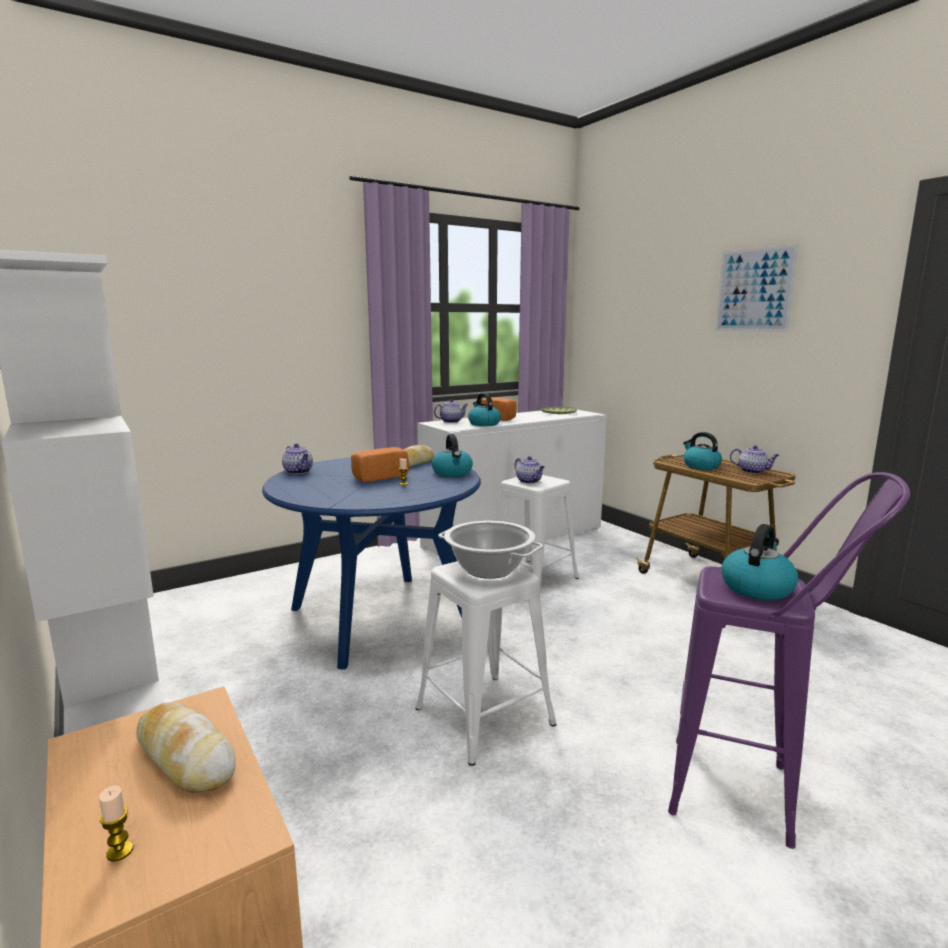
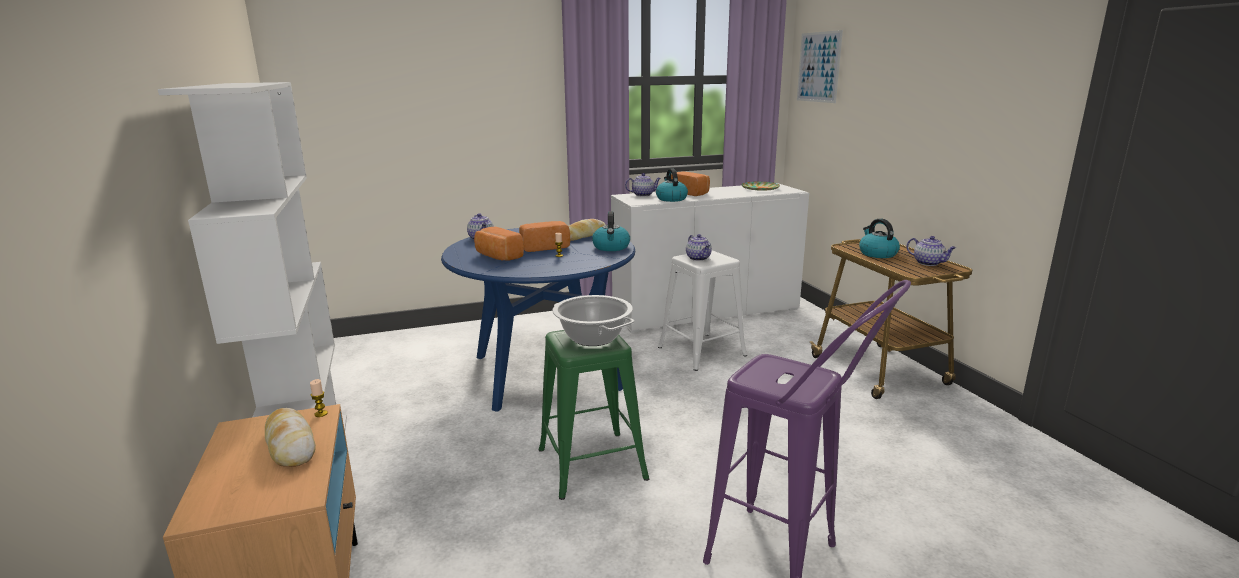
camera: 15 degrees right, 5 degrees up
(120, 851) = (226, 491): candle -> candle (321, 414)
(334, 489) = (497, 256): none -> bread
(484, 716) = (591, 463): white stool -> green stool
(754, 290) = (953, 66): picture -> picture (818, 67)
(756, 587) = (787, 377): kettle -> none

